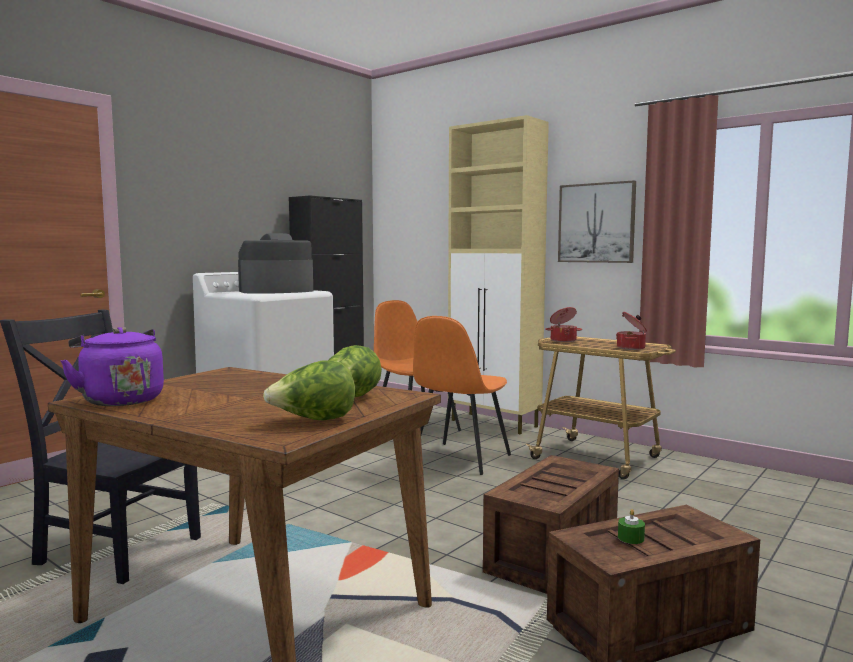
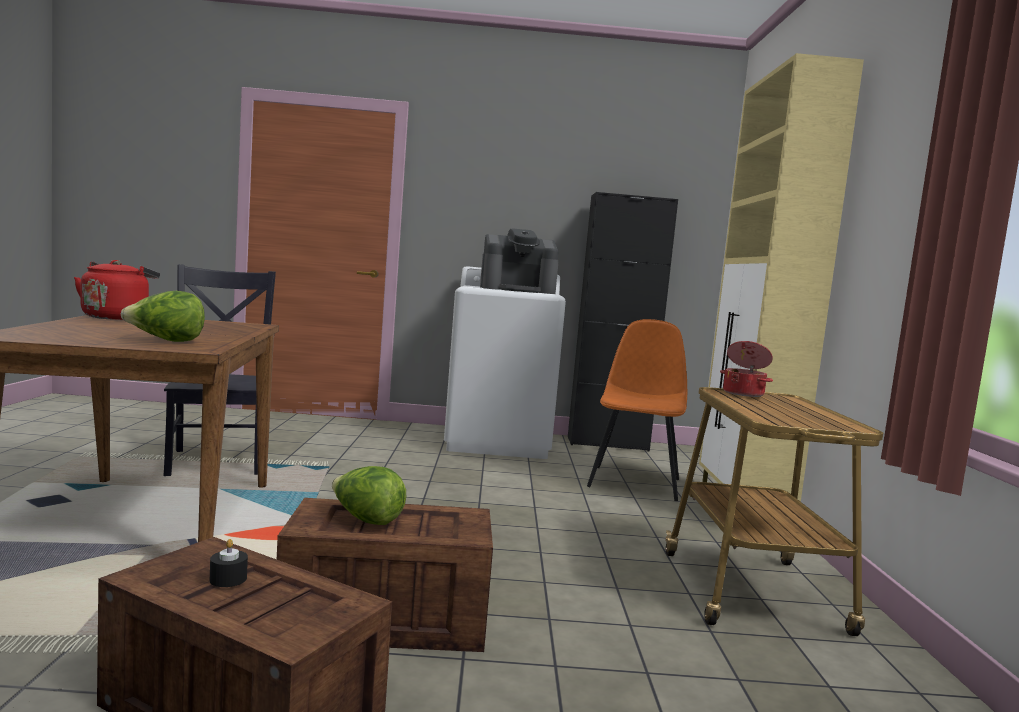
camera: 50 degrees right, 0 degrees up
(120, 400) = (117, 317): purple kettle -> red kettle
(276, 291) = (517, 290): coffee machine -> coffee machine turned 150 degrees clockwise
(314, 421) = (65, 338): lettuce -> lettuce (366, 520)
(459, 459) = (587, 519): orange chair -> none
(596, 223) = (892, 217): picture -> none
(630, 538) = (228, 579): green candle -> black candle
(631, 348) = (790, 419): cooking pot -> none

